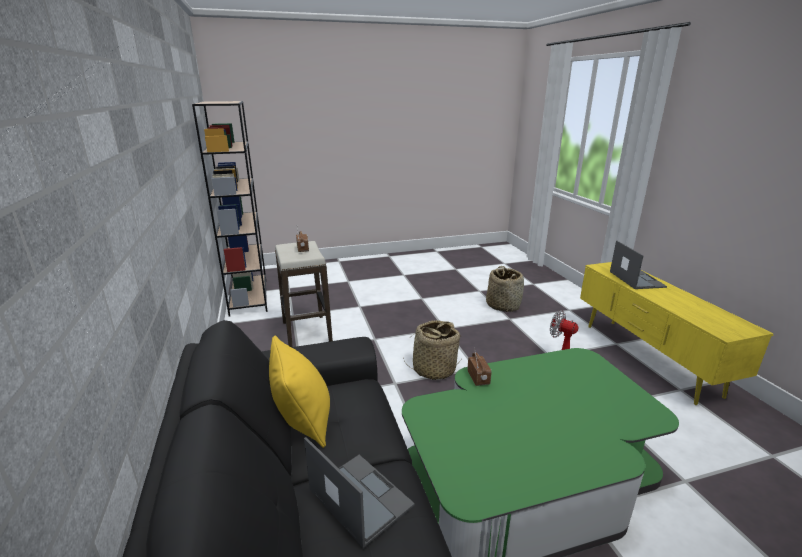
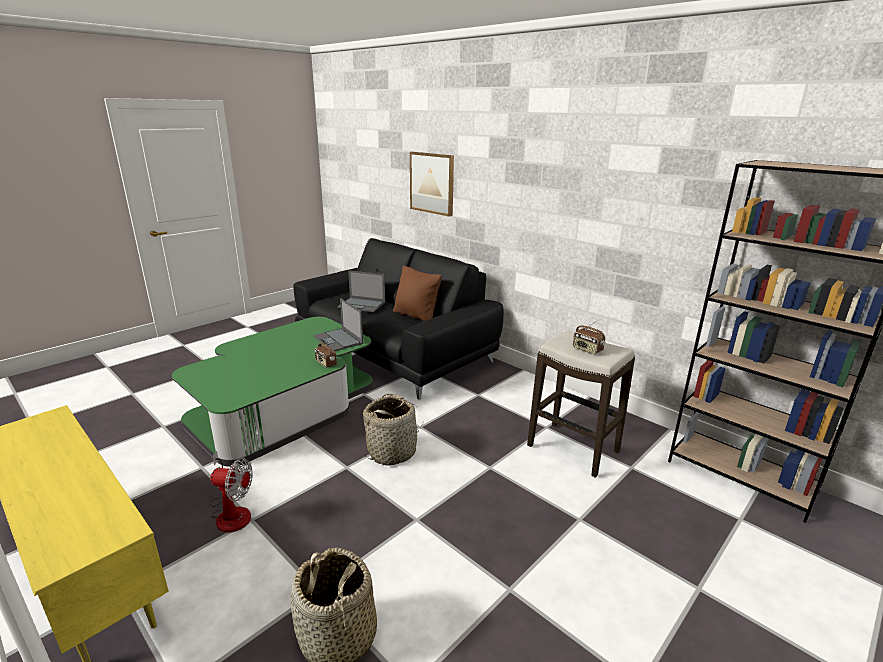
camera: 150 degrees right, 0 degrees up
(89, 271) = (432, 183): none -> picture
(303, 421) = (416, 315): yellow pillow -> brown pillow
(636, 279) = (71, 506): laptop -> laptop (338, 340)

